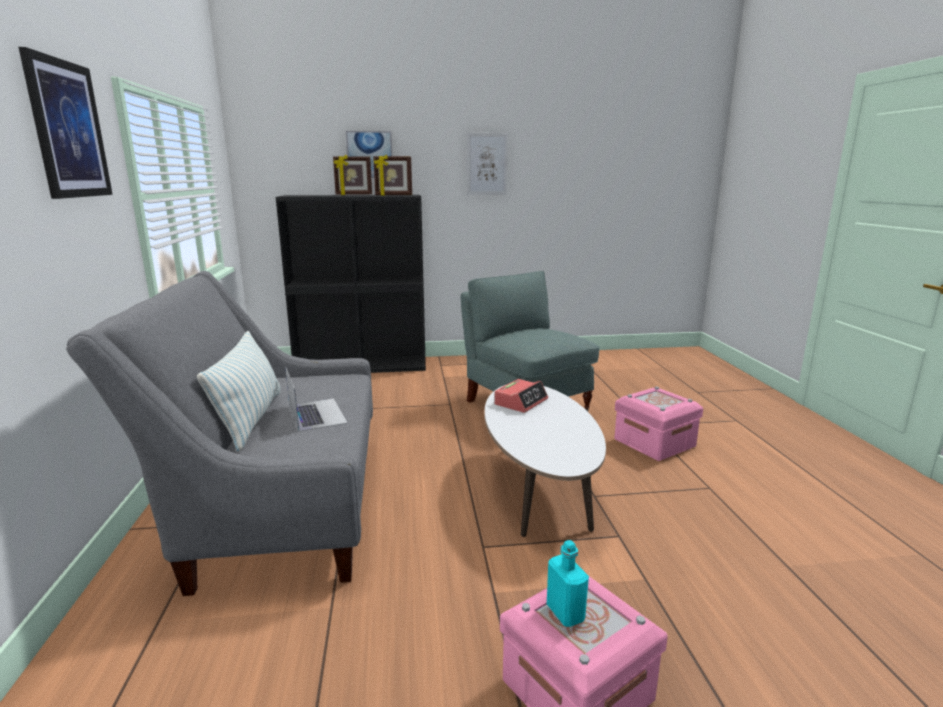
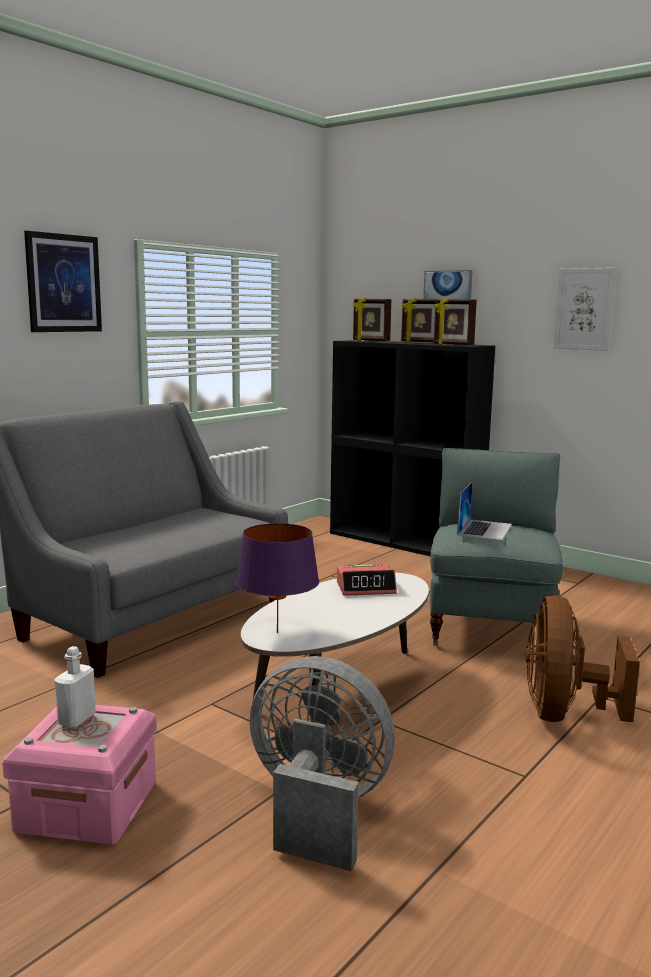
camera: 45 degrees right, 5 degrees down
(250, 419) = (126, 527): pillow -> none
(306, 195) = (370, 341): none -> picture frame
(316, 414) = (167, 537): laptop -> laptop (484, 529)
(558, 457) = (277, 633): none -> purple table lamp
(565, 613) = (77, 719): turquoise bottle -> white bottle
(654, 443) = (564, 714): pink storage box -> brown fan
(685, 575) = (317, 810): none -> grey fan

